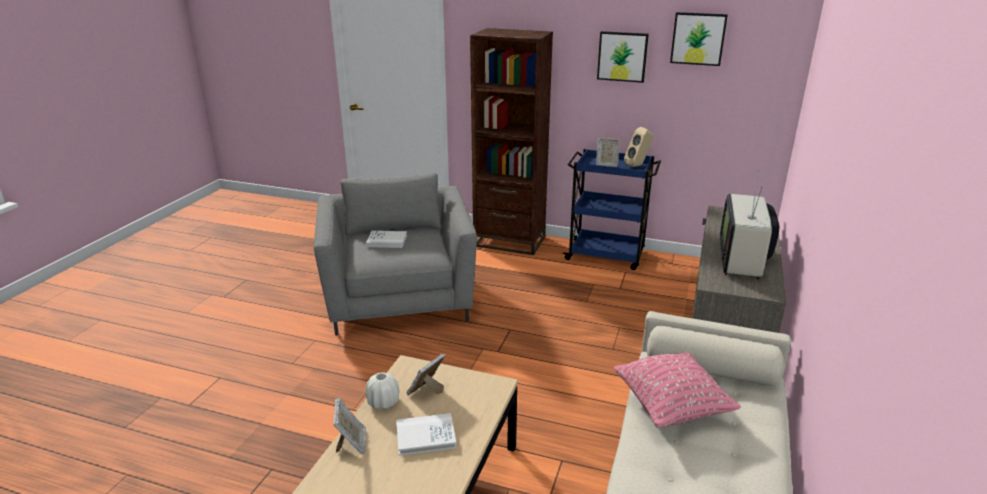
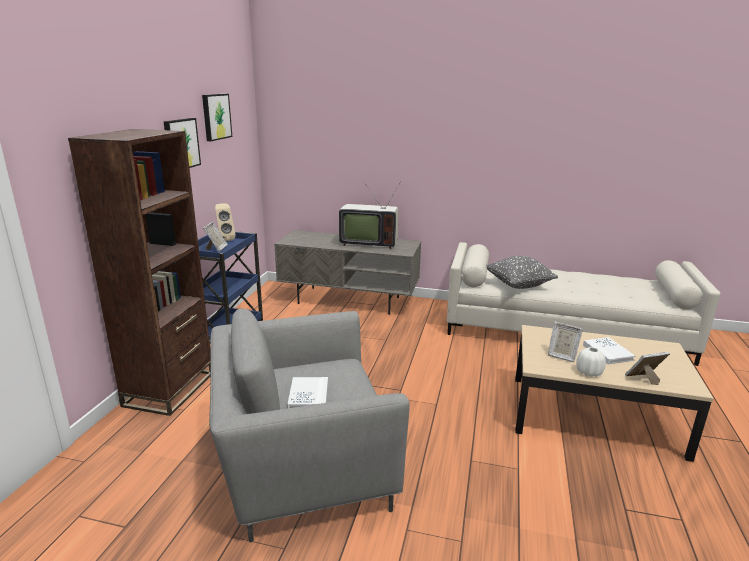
camera: 95 degrees left, 5 degrees down
(671, 407) = (518, 285): pink pillow -> grey pillow

